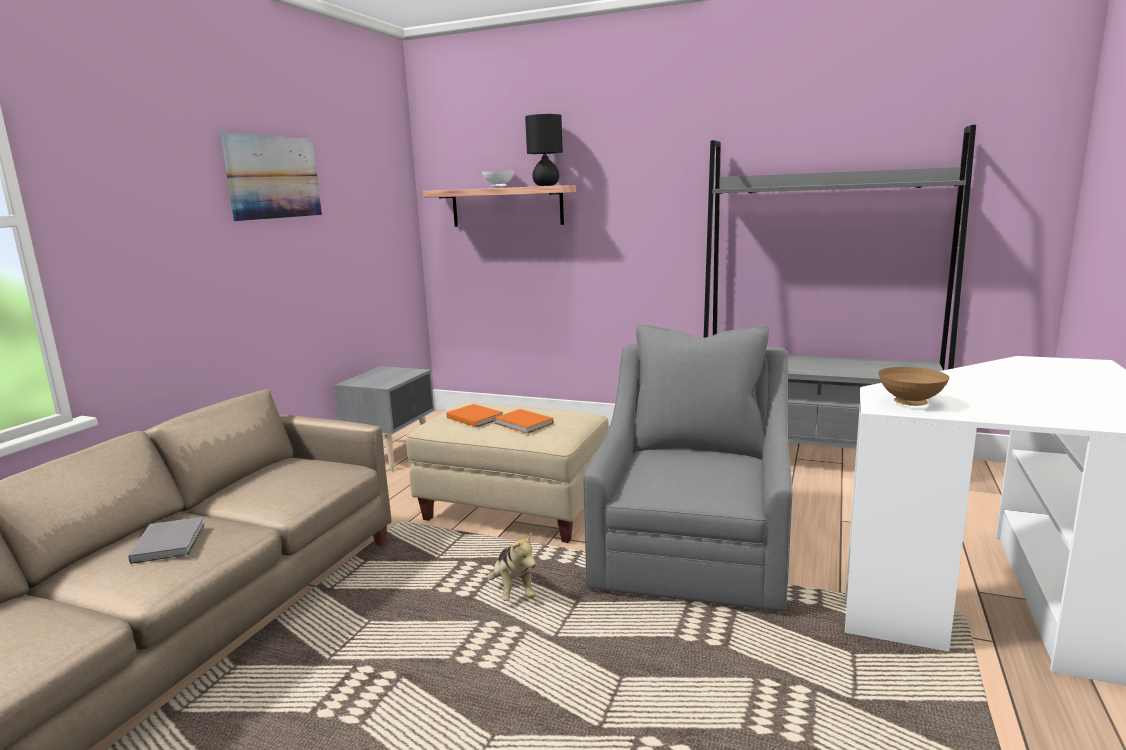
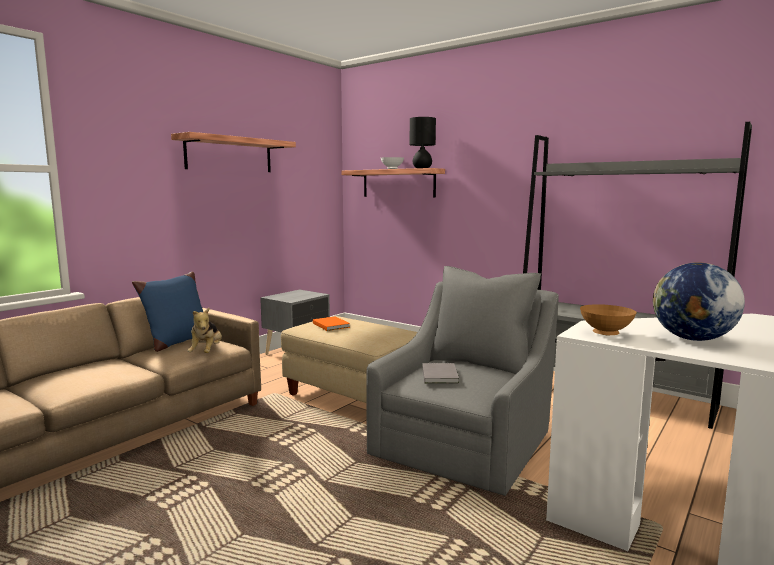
camera: 15 degrees right, 5 degrees down
(171, 541) = (93, 372): grey book -> grey book (440, 375)
(263, 473) = (177, 342): none -> blue pillow
(274, 177) = (229, 155): picture -> shelf
(513, 590) = (318, 447): plush toy -> plush toy (207, 352)
(524, 424) = (360, 332): orange book -> none
(1003, 399) = (692, 339): none -> globe

